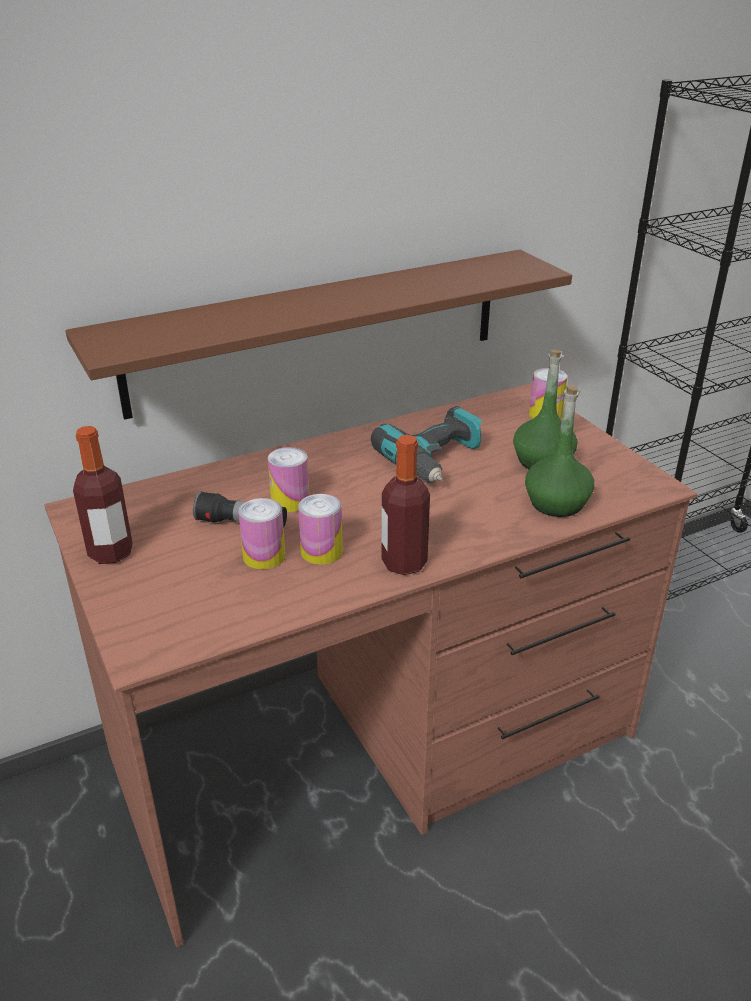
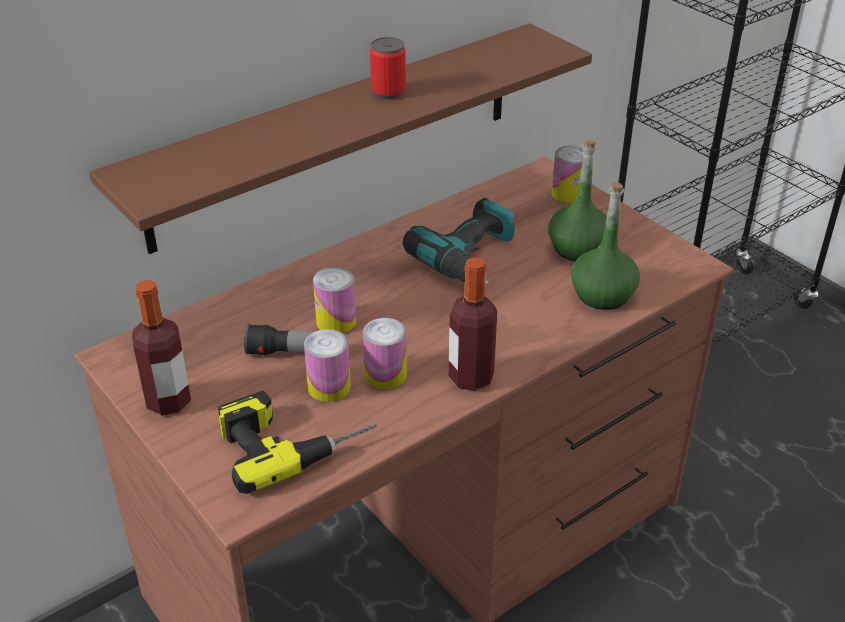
camera: 10 degrees left, 5 degrees up
(213, 598) = (292, 439): none -> power drill
(365, 290) = (388, 92): none -> can

